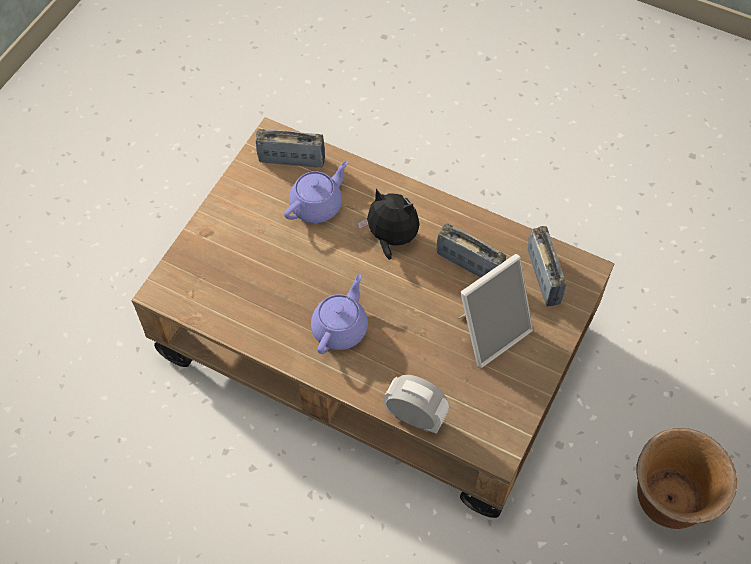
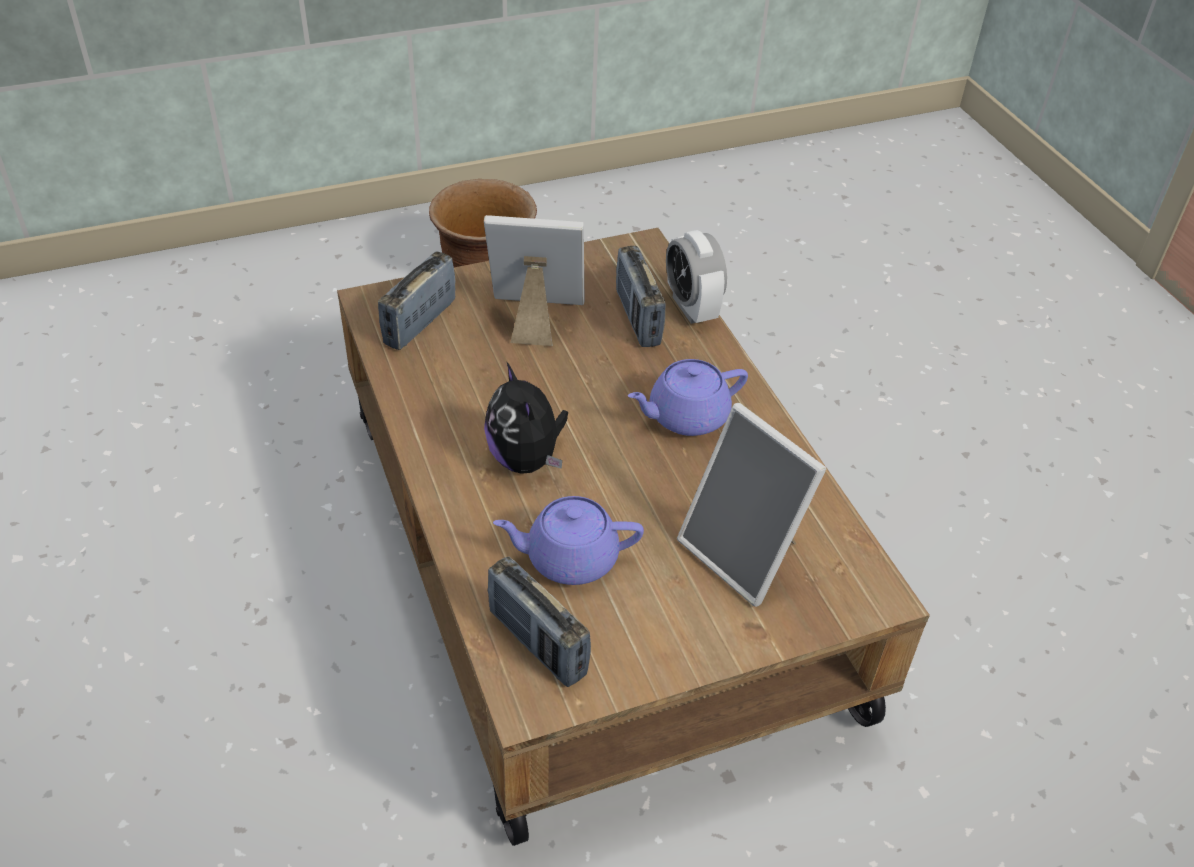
camera: 140 degrees left, 15 degrees down
(241, 266) = (744, 554): none -> picture frame
(469, 265) = (477, 379): radio -> radio (637, 318)

